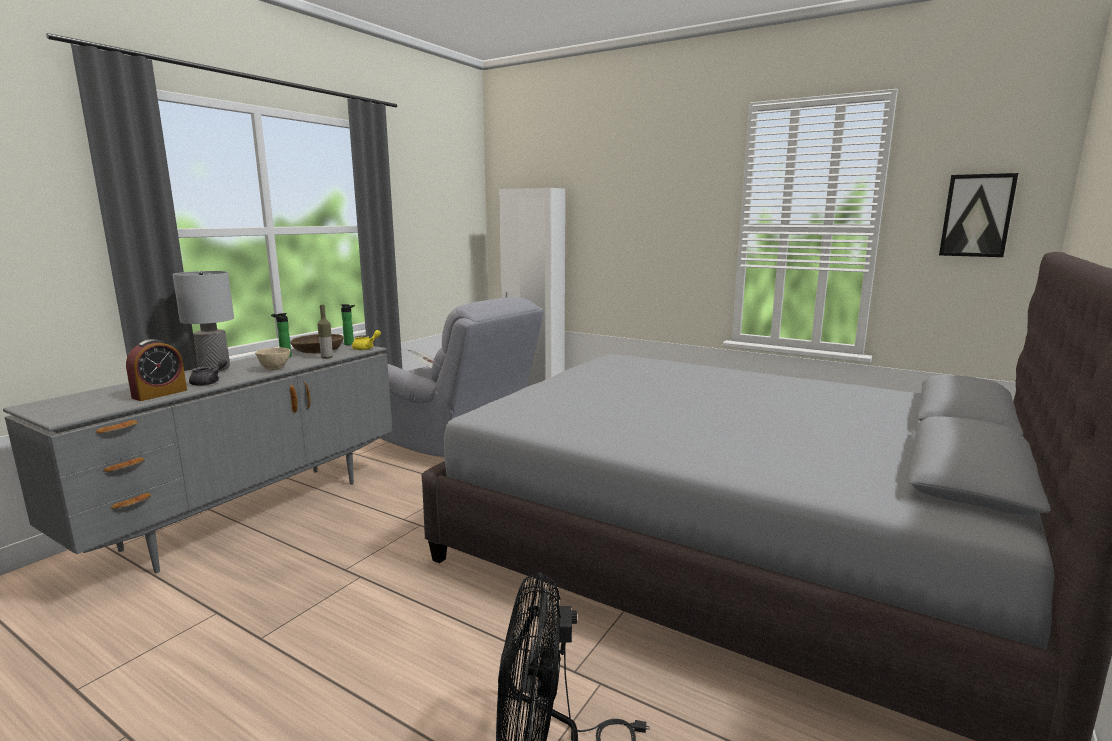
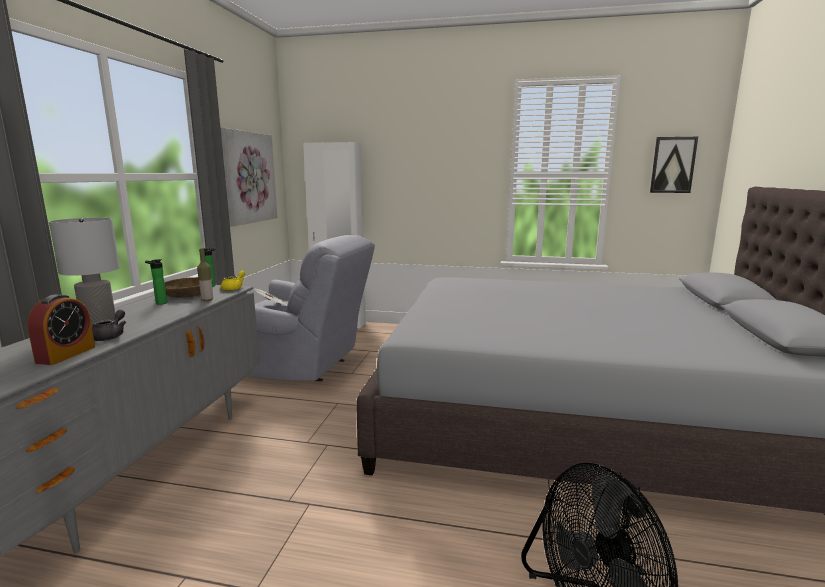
camera: 20 degrees left, 0 degrees up
(274, 368) = (166, 315): beige bowl -> none
(433, 229) = (249, 177): none -> picture

